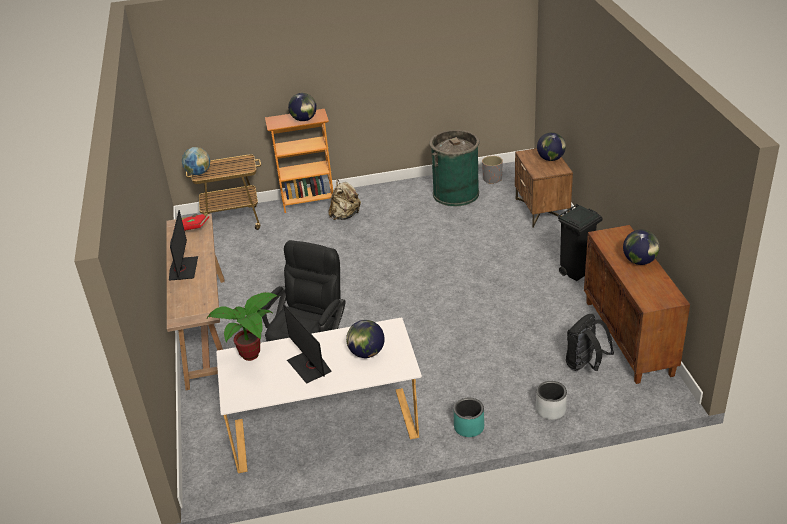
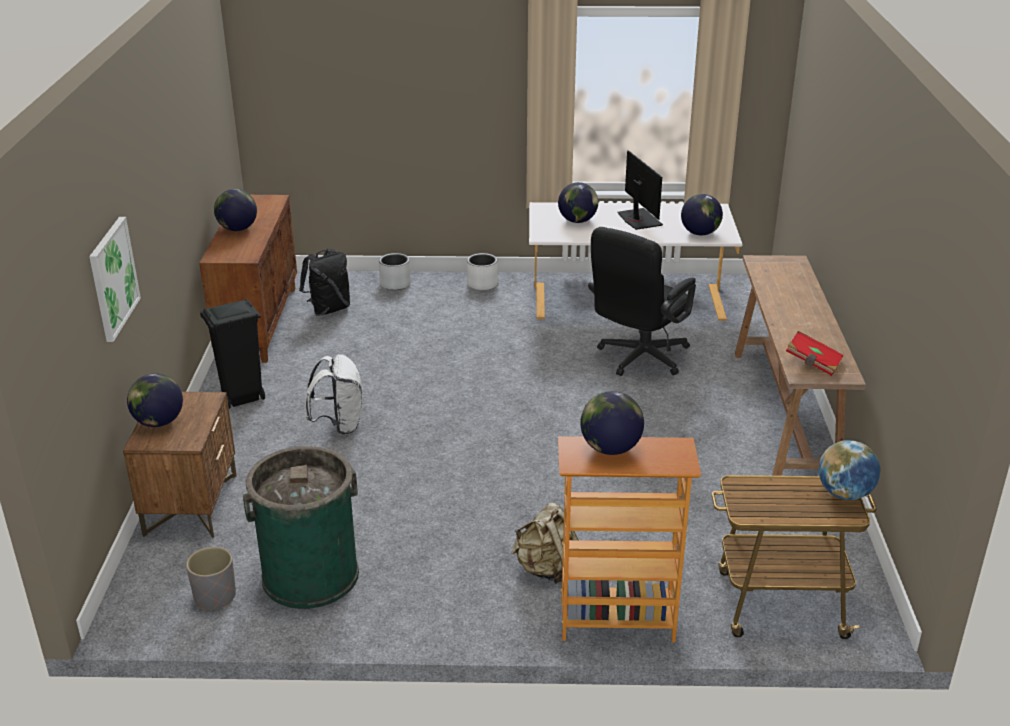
camera: 170 degrees left, 5 degrees down
(183, 269) = (808, 310): monitor -> none
(252, 356) = (700, 233): potted plant -> globe
(469, 427) = (482, 284): turquoise planter -> white planter
(498, 266) = (339, 425): none -> white backpack
(576, 93) = (113, 278): none -> picture

